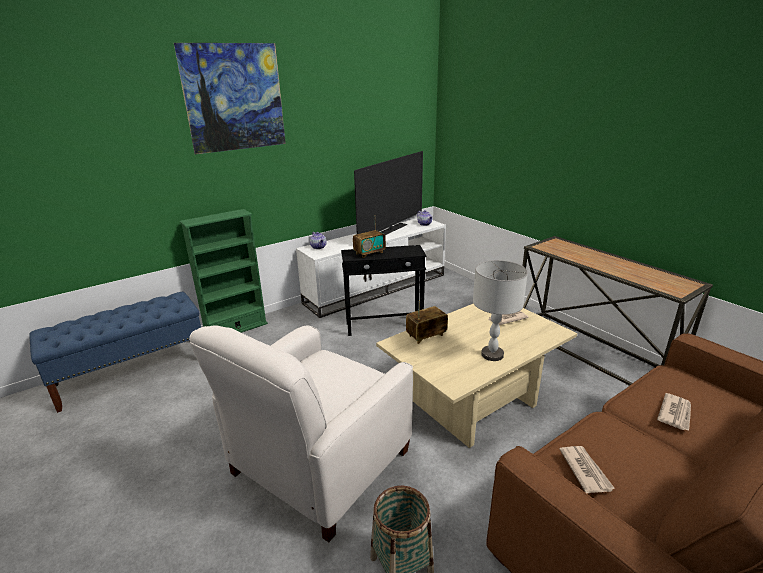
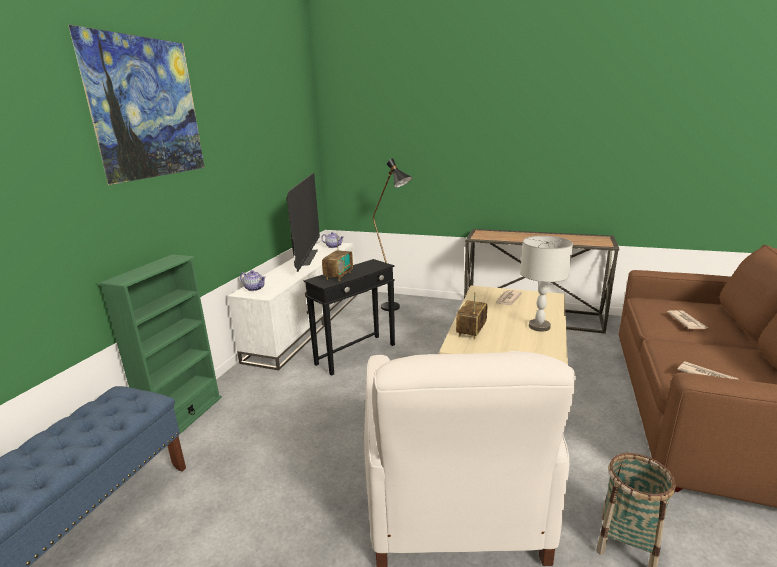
camera: 35 degrees left, 5 degrees down
(462, 298) = (395, 309): none -> black floor lamp

